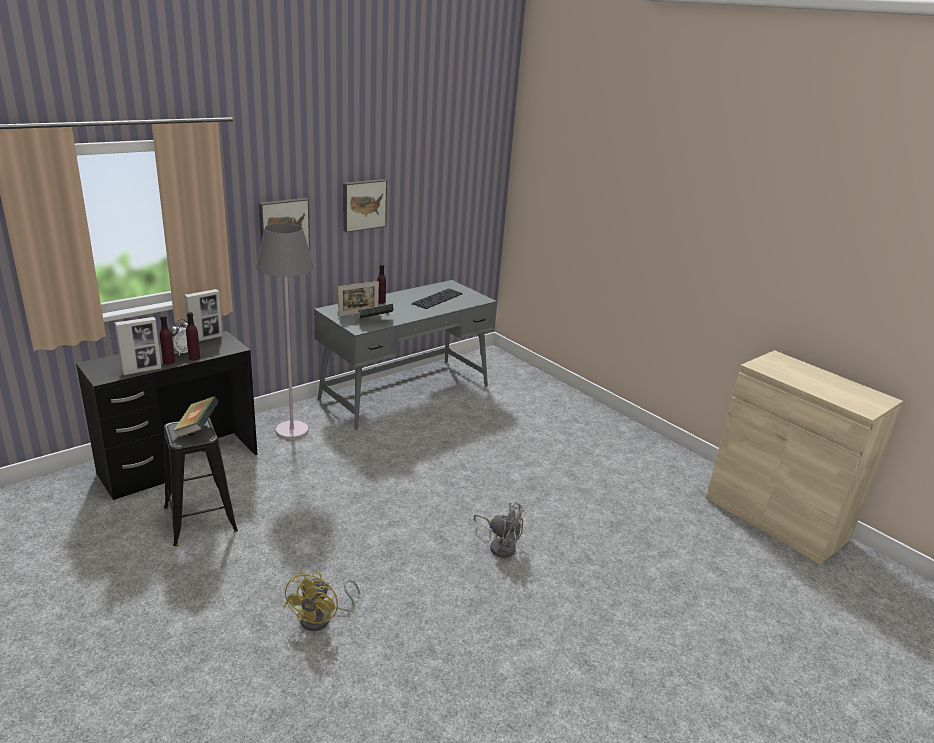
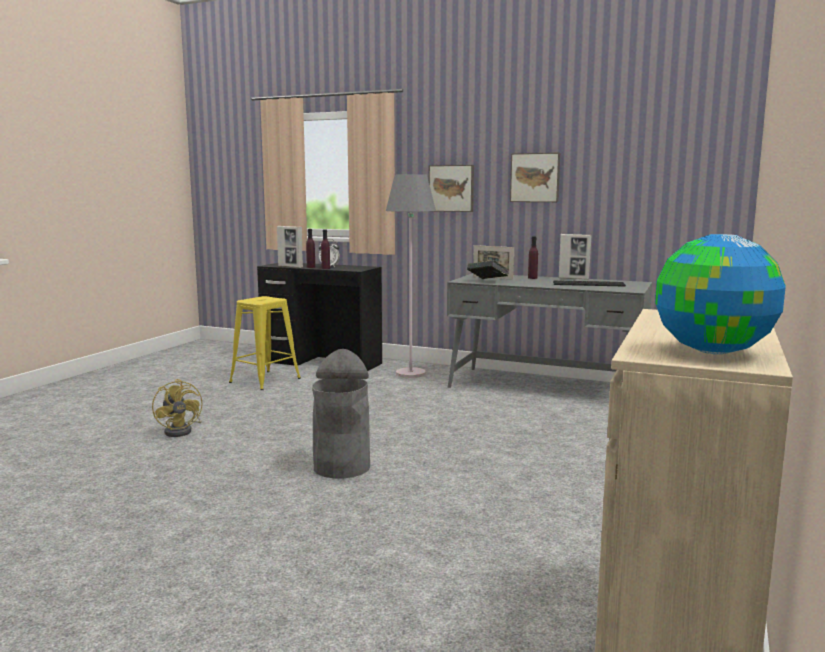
camera: 65 degrees right, 15 degrees down
(197, 429) = (266, 300): book -> none
(200, 519) = (265, 380): black stool -> yellow stool
(206, 338) = (359, 266): picture frame -> picture frame (573, 278)
(322, 618) = (182, 431): yellow fan -> yellow fan turned 105 degrees counterclockwise
(500, 545) = (342, 467): grey fan -> grey trash can
(858, 395) = (712, 351): none -> globe

